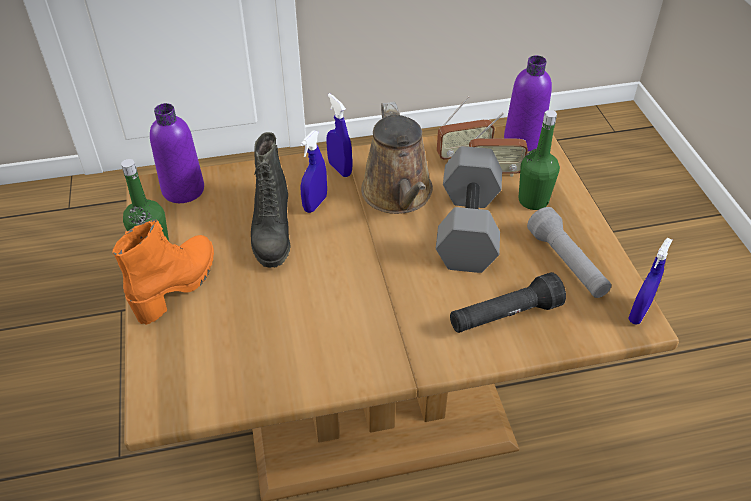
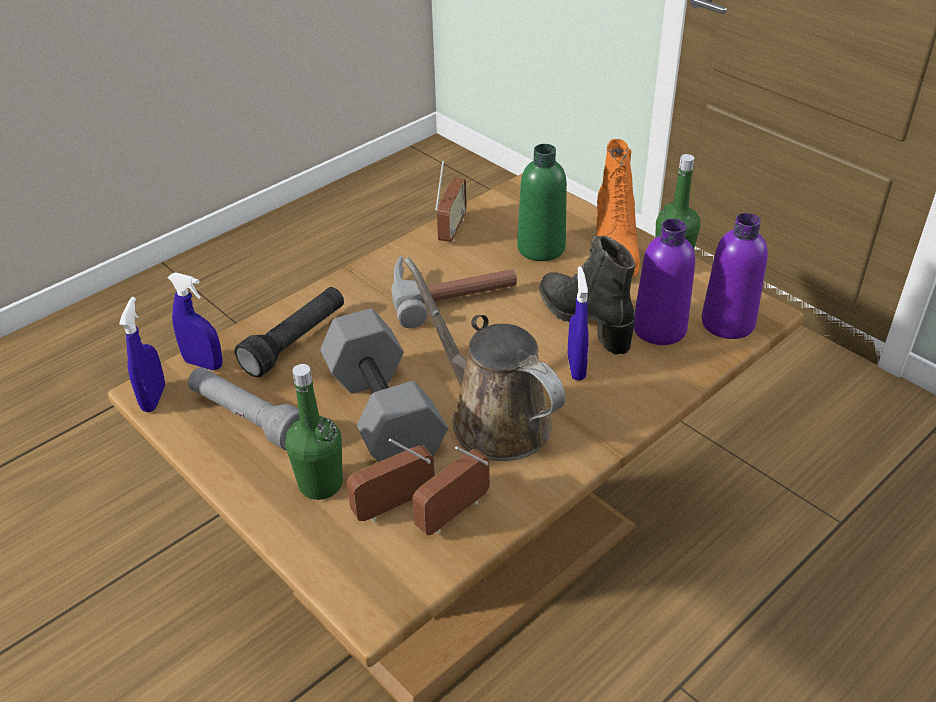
camera: 150 degrees right, 5 degrees down
(229, 318) = (541, 248): none -> green bottle
(284, 384) = (452, 230): none -> radio
(340, 169) = (593, 420): blue spray bottle -> blue spray bottle (203, 363)
(346, 308) = (450, 291): none -> hammer
(523, 140) = (382, 587): purple bottle -> purple bottle (659, 329)

